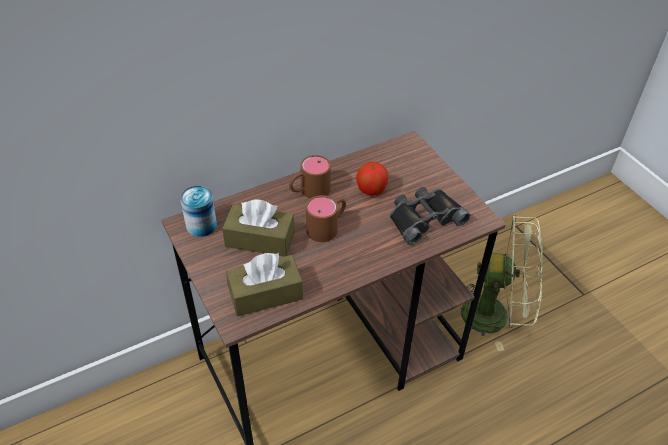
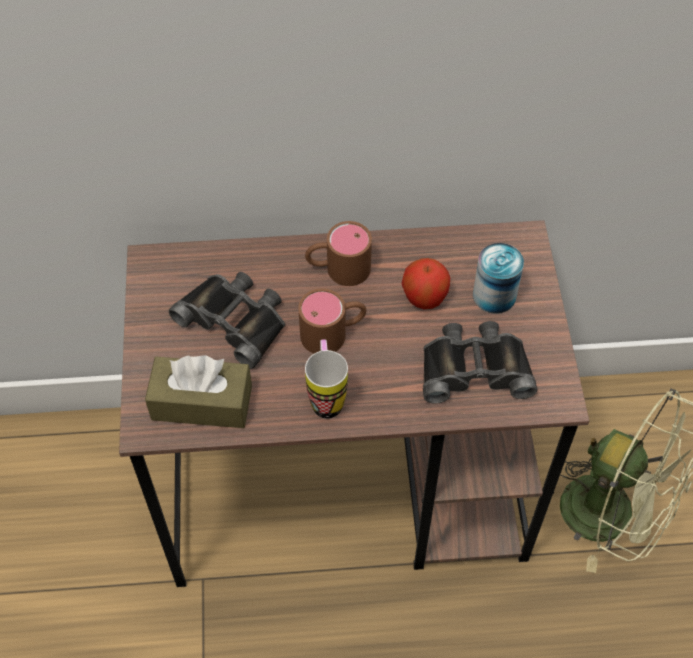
camera: 25 degrees right, 10 degrees up
(201, 225) = (172, 272): can -> can (494, 295)
(260, 239) = (235, 320): brown tissue box -> black binoculars
(344, 263) = (326, 396): none -> mug

